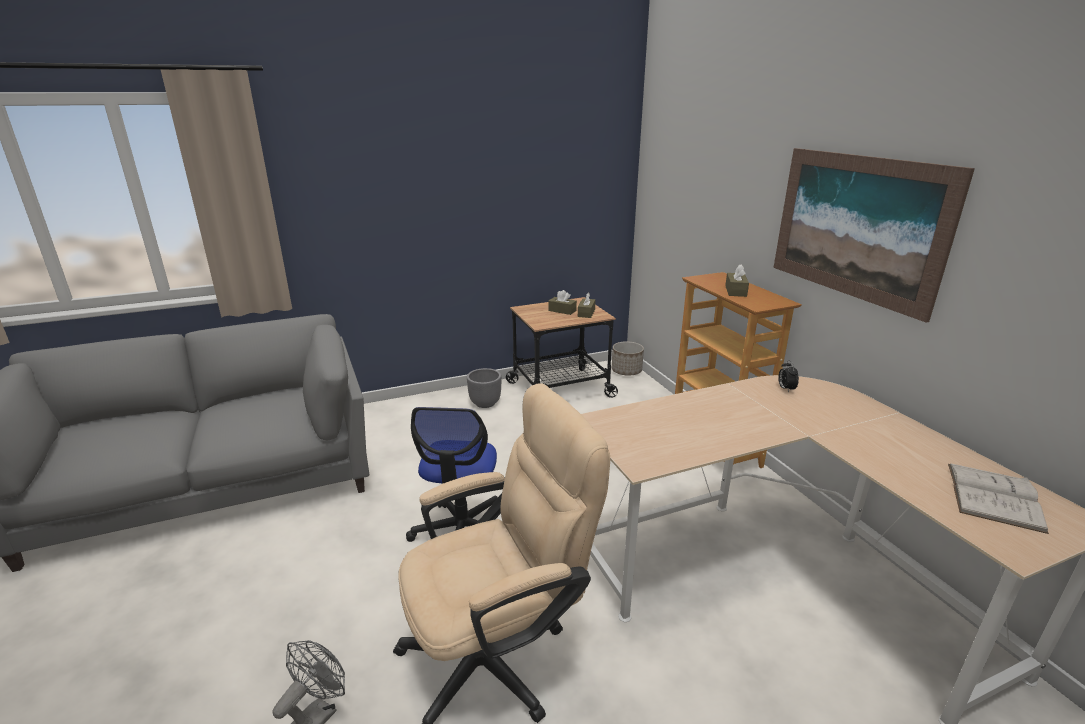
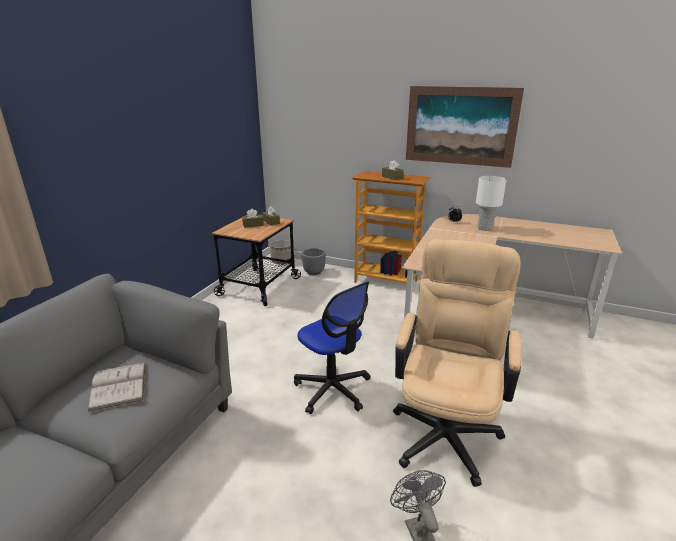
camera: 45 degrees left, 0 degrees up
(485, 403) = (221, 315): grey planter -> grey planter (314, 272)
(819, 416) = (485, 228): none -> white table lamp
(993, 496) = (574, 233): white book -> white book (119, 385)

